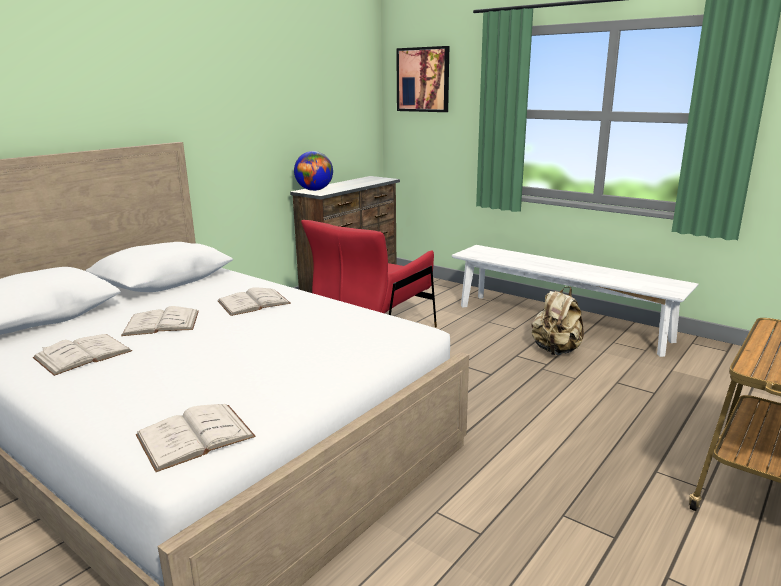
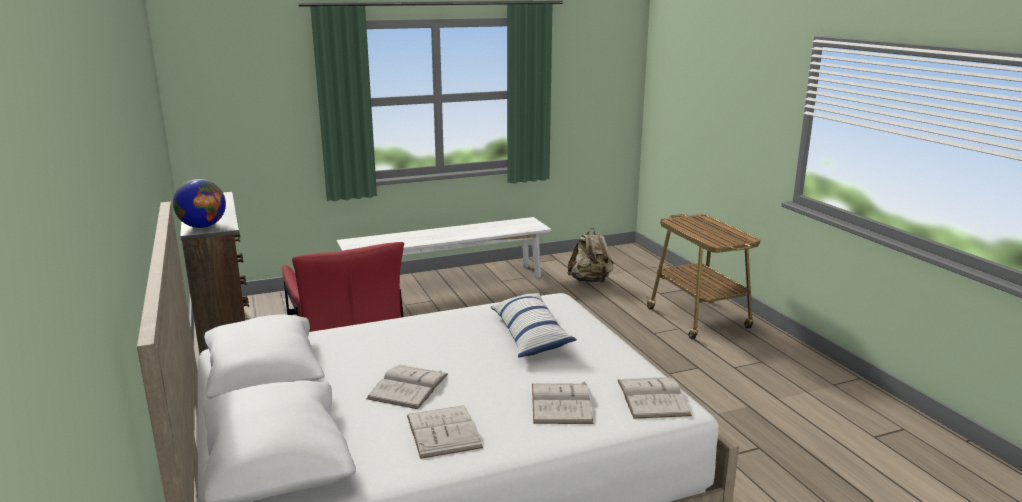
camera: 60 degrees left, 0 degrees up
(254, 302) = (412, 339): white book -> white book (561, 403)
(307, 340) = (530, 335): none -> pillow
(423, 79) = (227, 74): picture -> none
(556, 351) = (487, 302): beige backpack -> beige backpack (590, 281)

